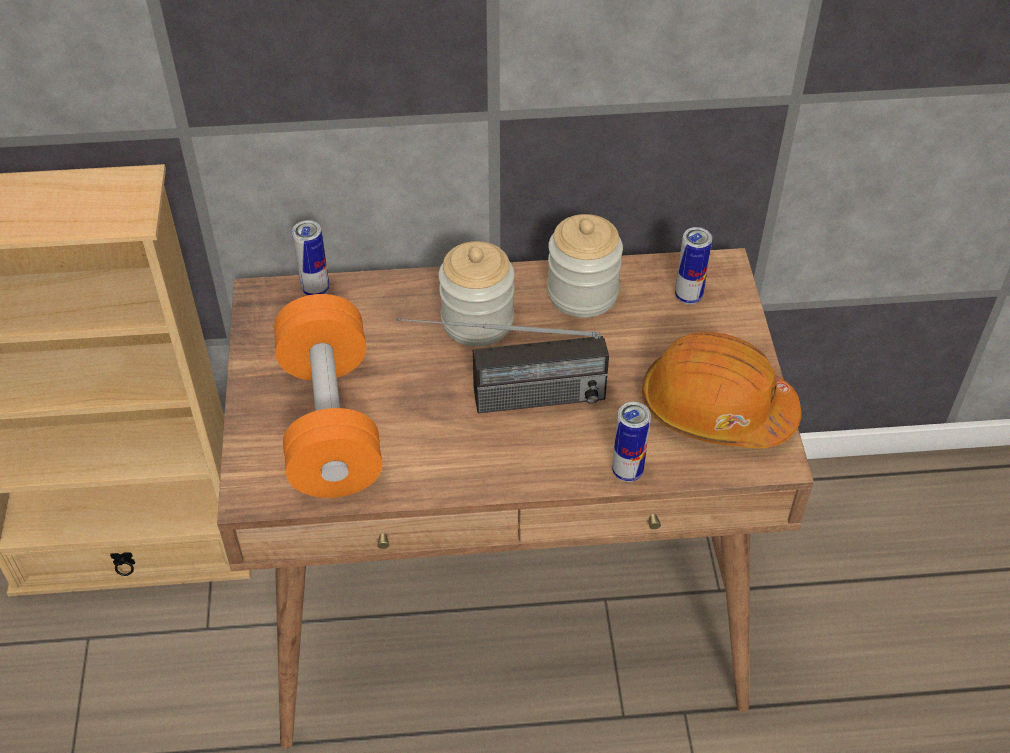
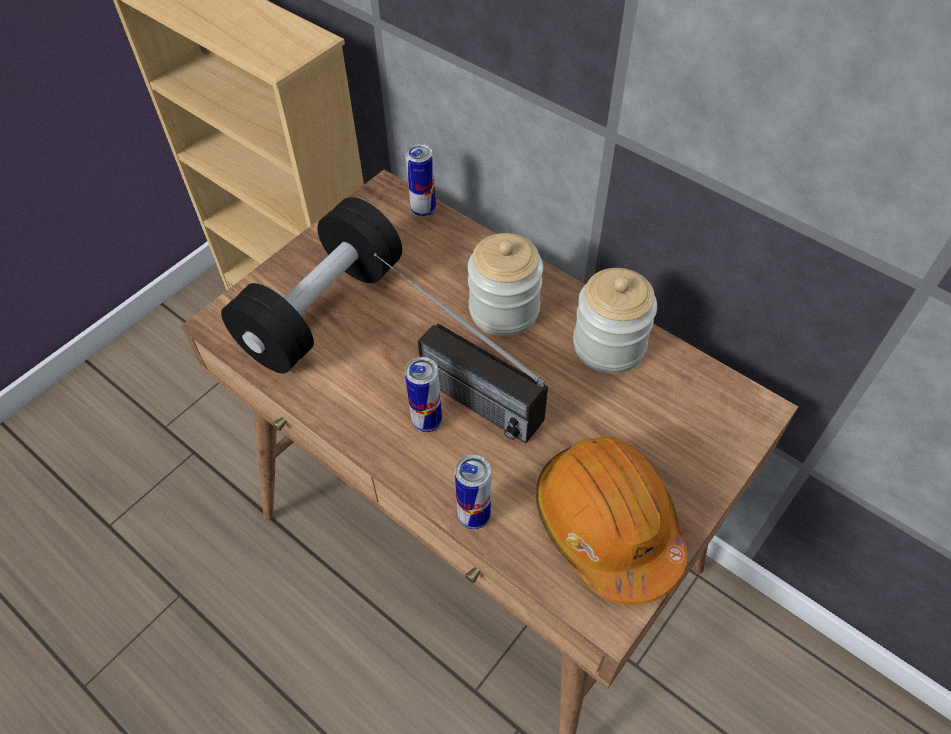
camera: 45 degrees right, 5 degrees up
(330, 422) = (322, 310): orange dumbbell -> black dumbbell
(688, 296) = (695, 411): can -> can (427, 421)

